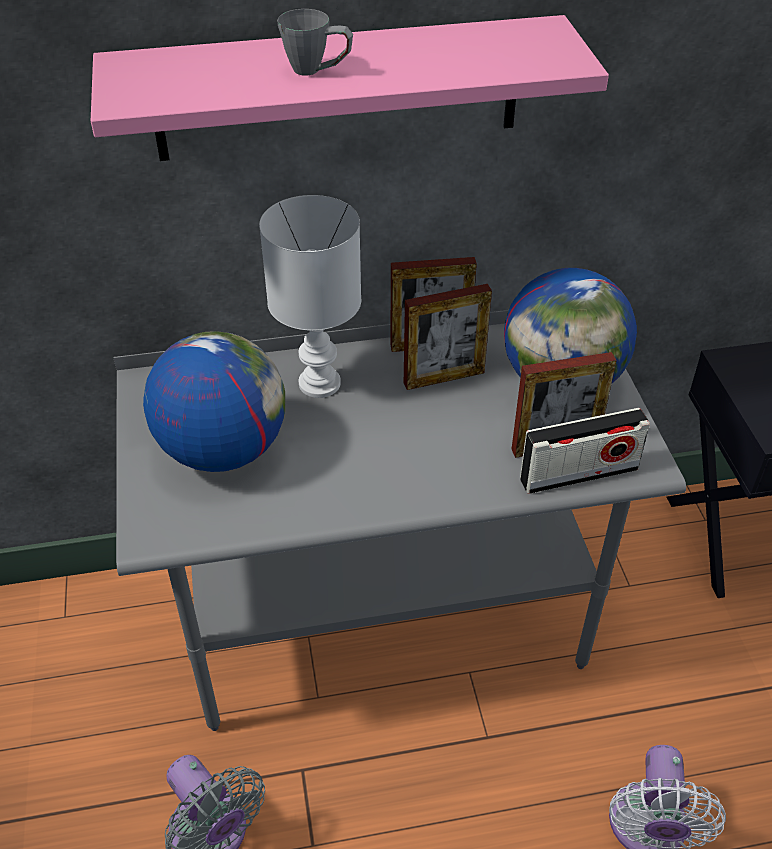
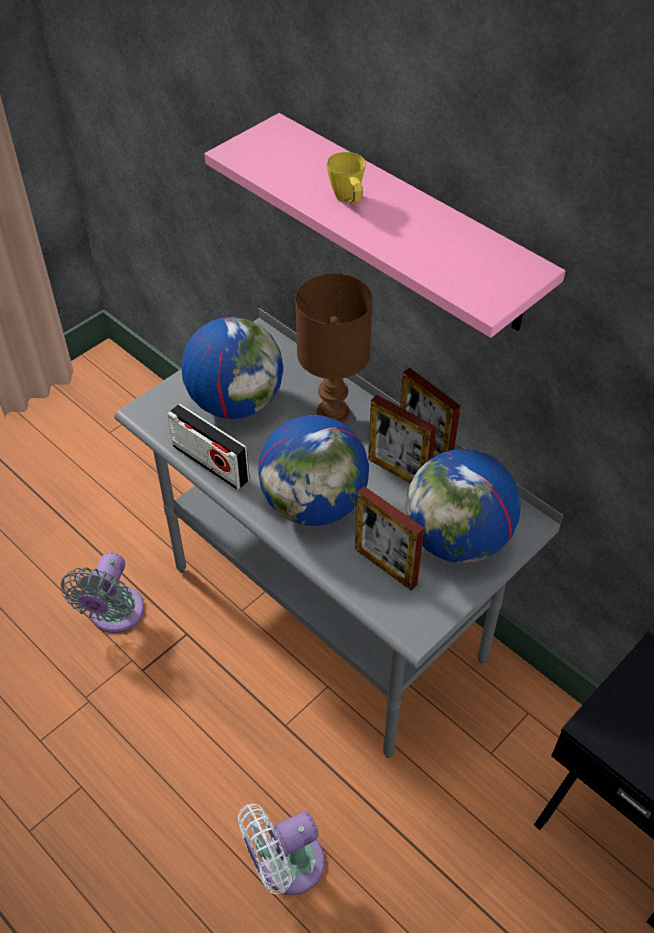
camera: 55 degrees right, 5 degrees up
(317, 71) = (348, 201): grey mug -> yellow mug
(319, 382) = (334, 412): white table lamp -> brown table lamp
(429, 458) = (314, 504): none -> globe
(578, 474) = (369, 592): radio -> radio (210, 463)

